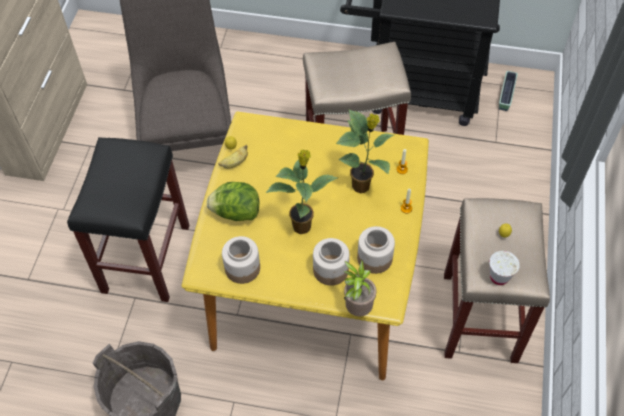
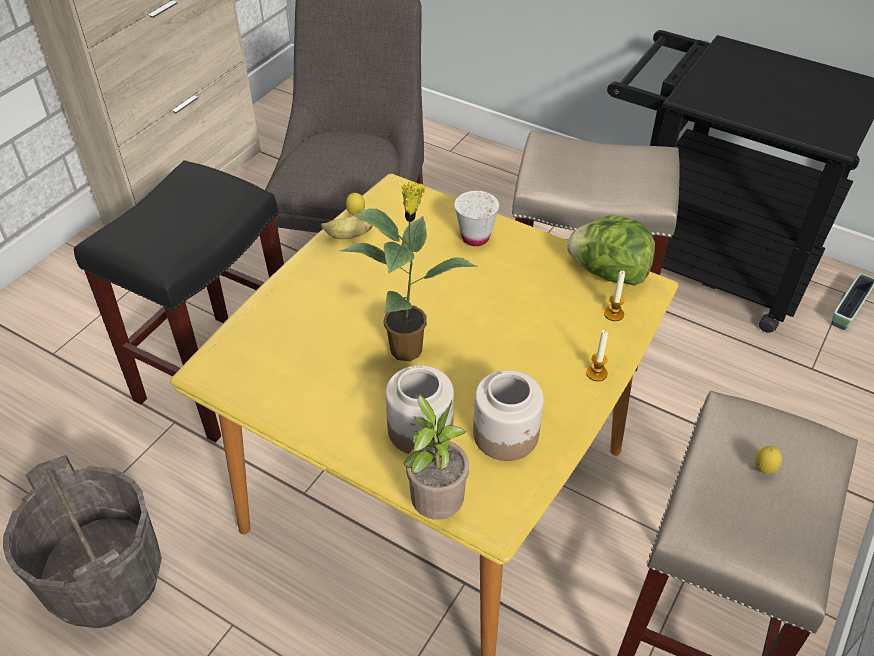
camera: 20 degrees right, 10 degrees down
(236, 212) = (313, 300): lettuce -> lettuce (608, 273)
(243, 268) = (278, 382): jar -> none
(362, 186) = (535, 319): potted plant -> none
(499, 277) = (729, 540): white cup -> white cup (475, 237)

